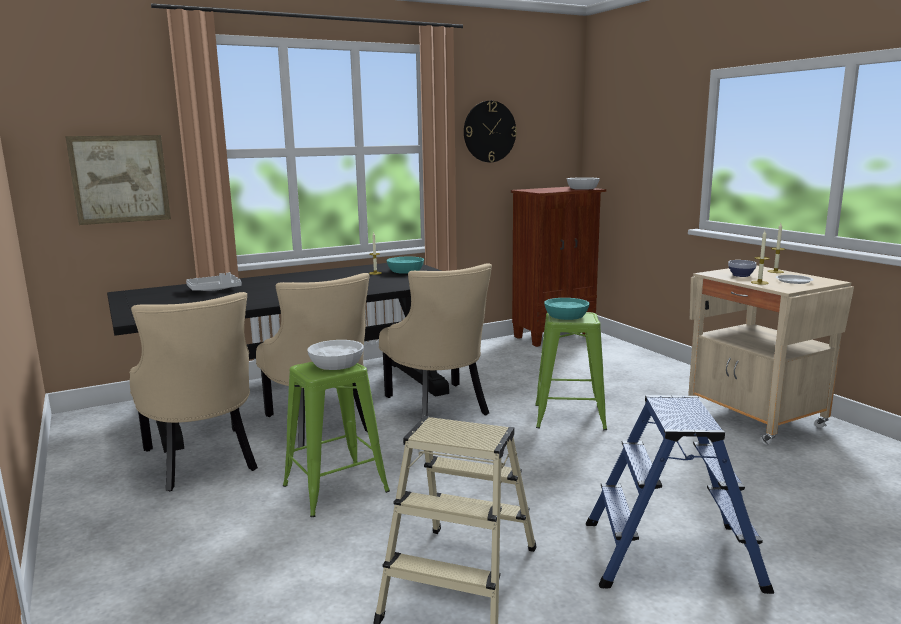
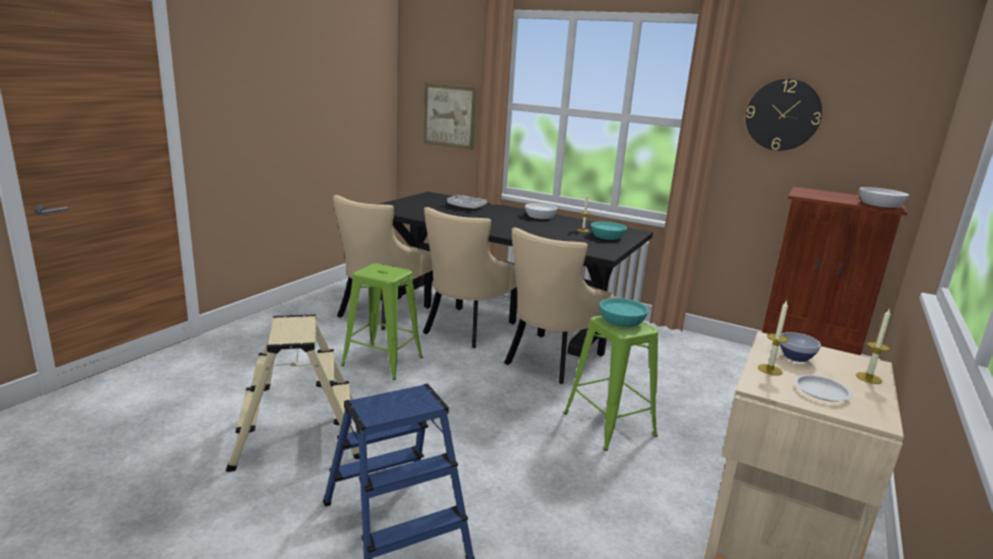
camera: 55 degrees right, 5 degrees up
(336, 364) = (390, 272): white bowl -> white bowl (540, 216)

